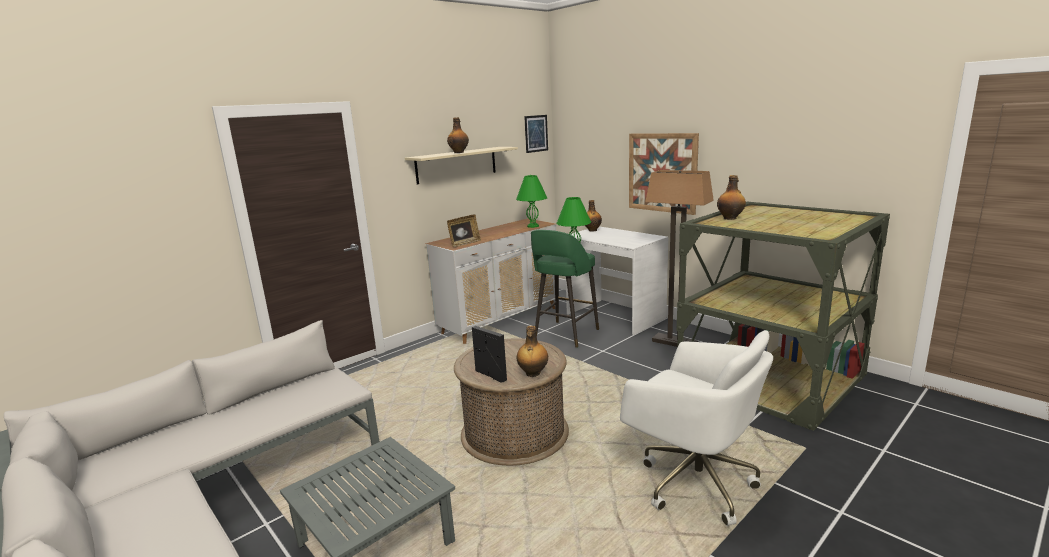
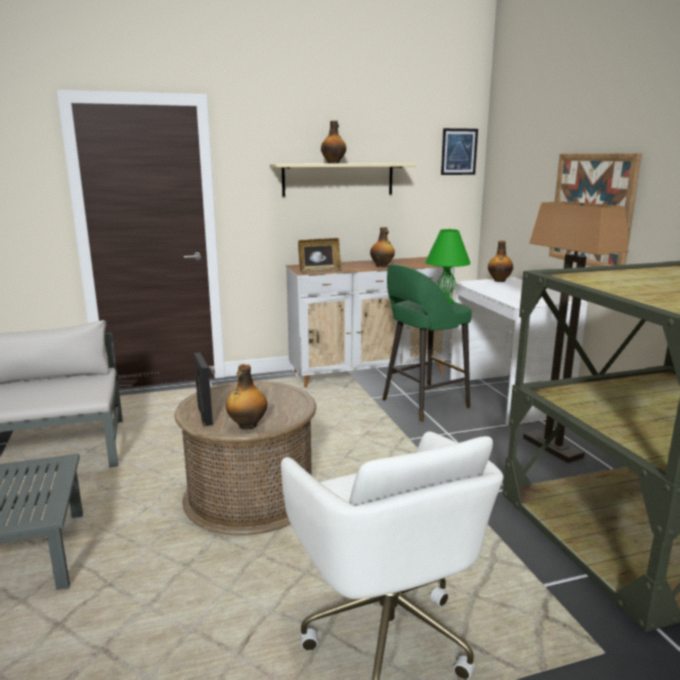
camera: 25 degrees right, 0 degrees up
(533, 226) = (423, 264): green table lamp -> none
(730, 218) = (614, 275): bottle -> bottle (382, 266)

